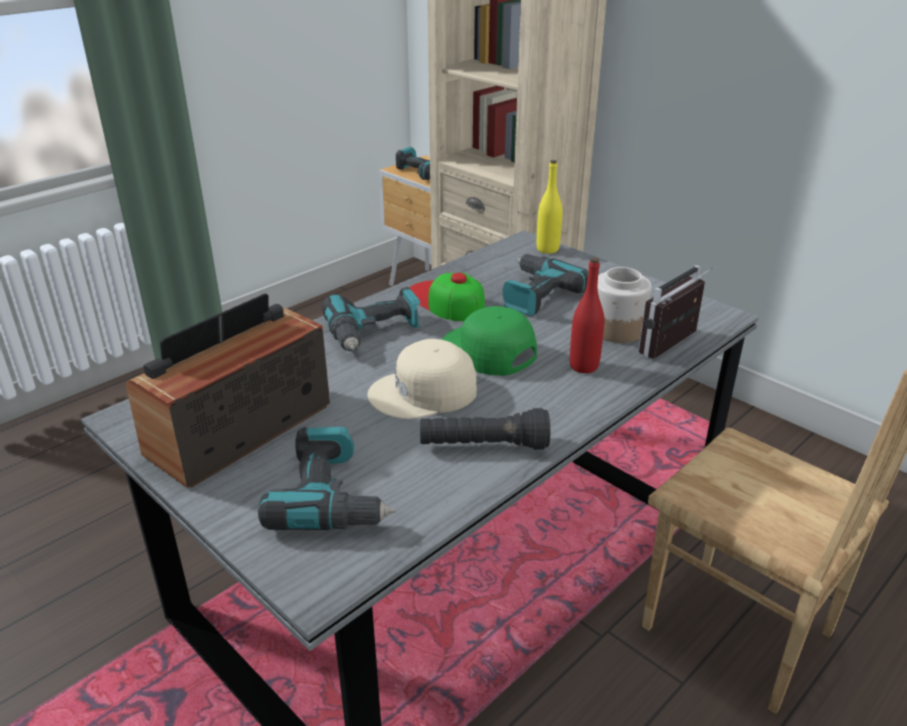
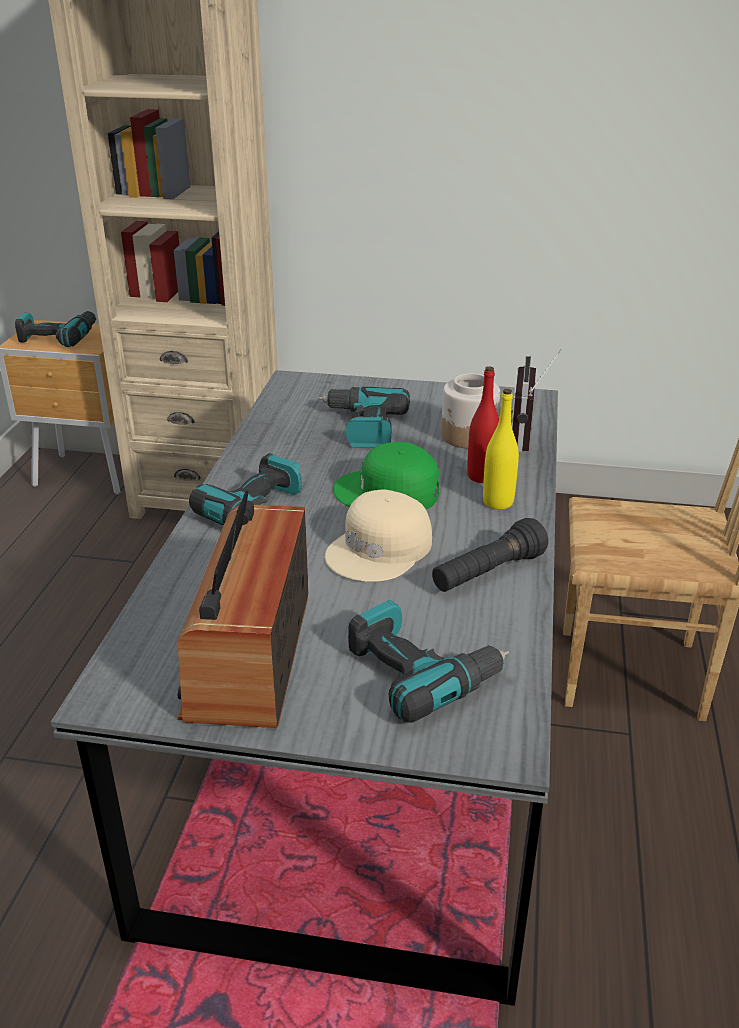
camera: 35 degrees left, 0 degrees up
(445, 300) = (288, 459): cap -> none
(547, 249) = (321, 382): yellow bottle -> yellow bottle (498, 502)

